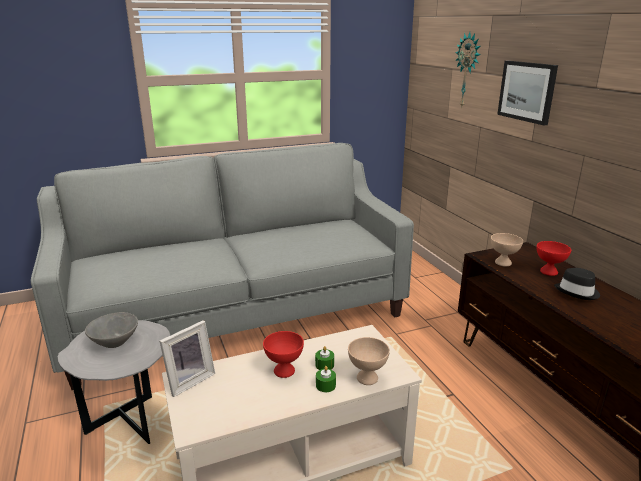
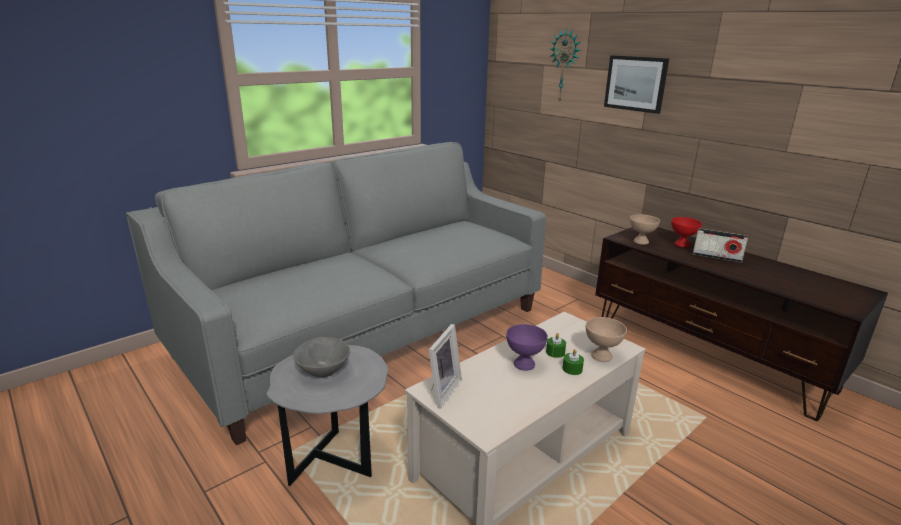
camera: 20 degrees left, 0 degrees up
(285, 371) = (524, 364): red bowl -> purple bowl
(577, 292) = (716, 257): black hat -> radio

